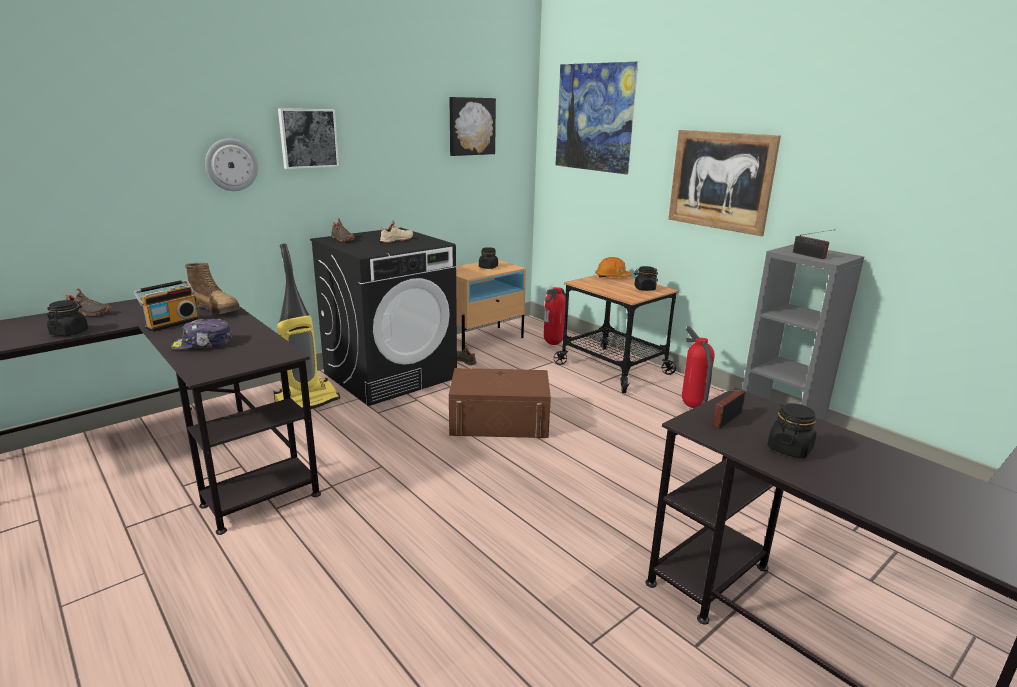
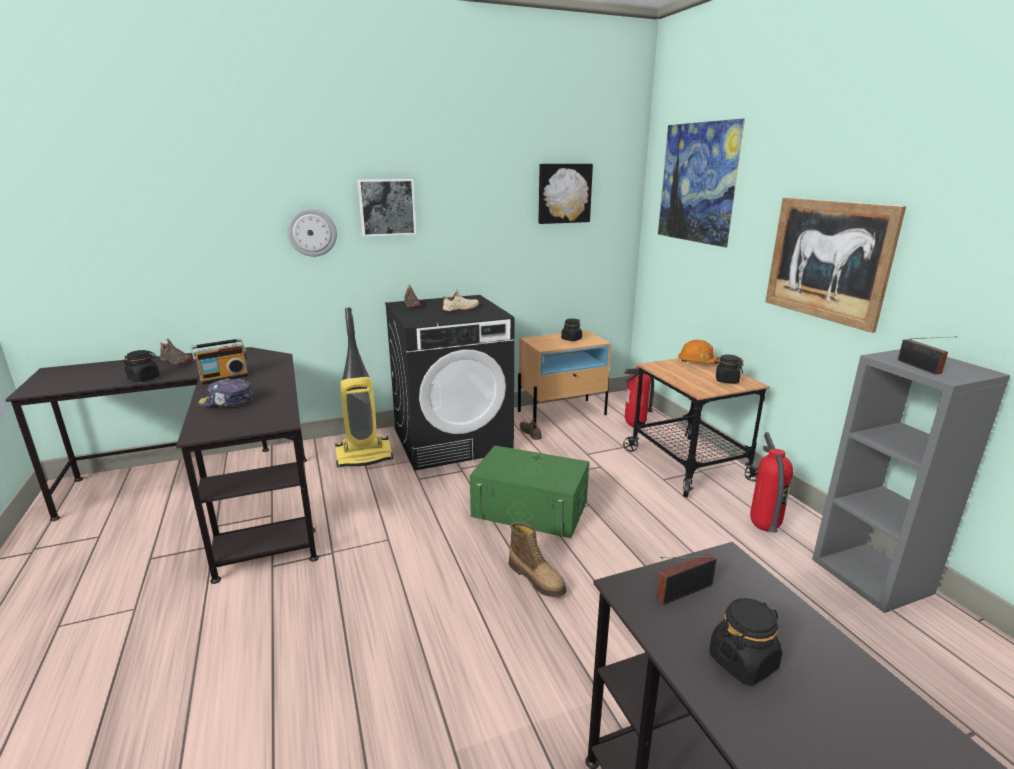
camera: 20 degrees right, 0 degrees up
(216, 309) = (271, 366): boot -> boot (537, 578)
(499, 421) = (530, 509): brown storage box -> green storage box

